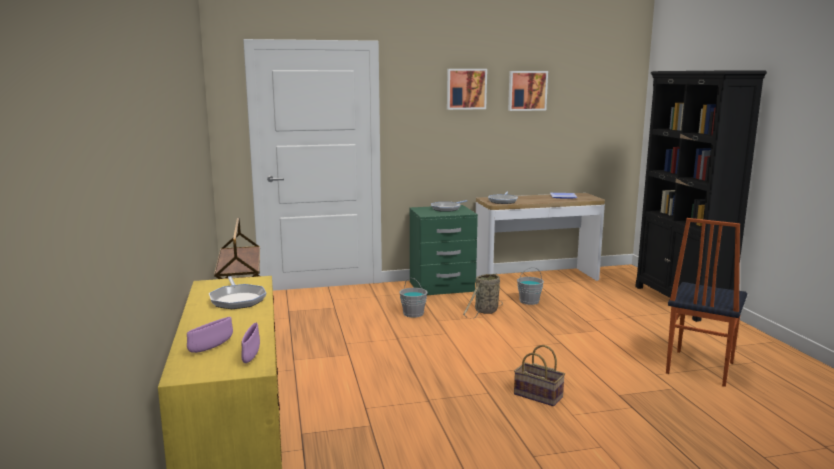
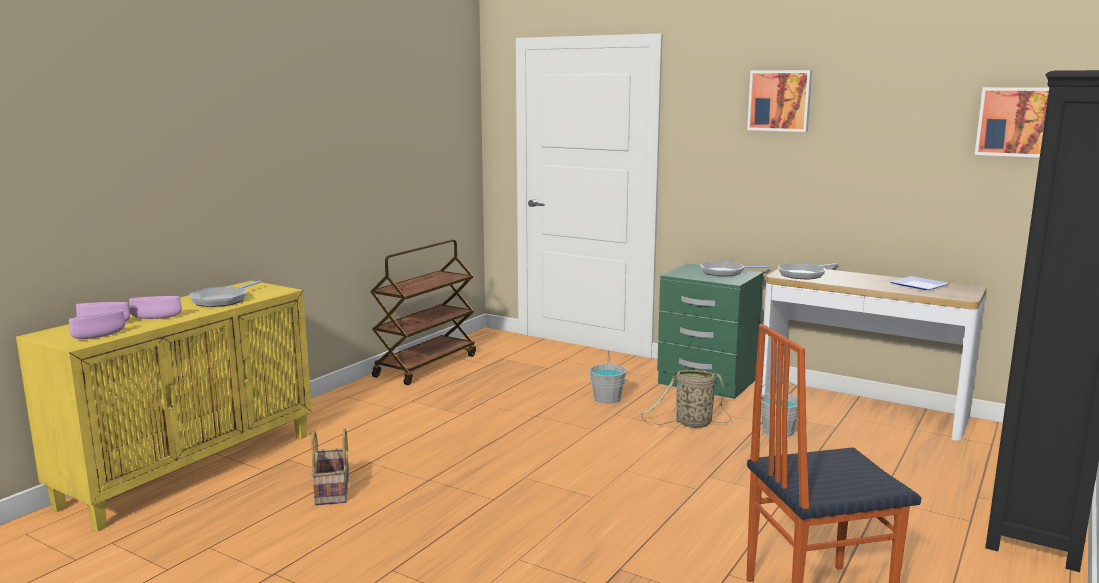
camera: 45 degrees right, 0 degrees up
(239, 328) = (156, 318): none -> purple bowl
(527, 90) = (882, 105): picture -> picture (1017, 121)
(539, 395) = (533, 526): basket -> basket (333, 491)

